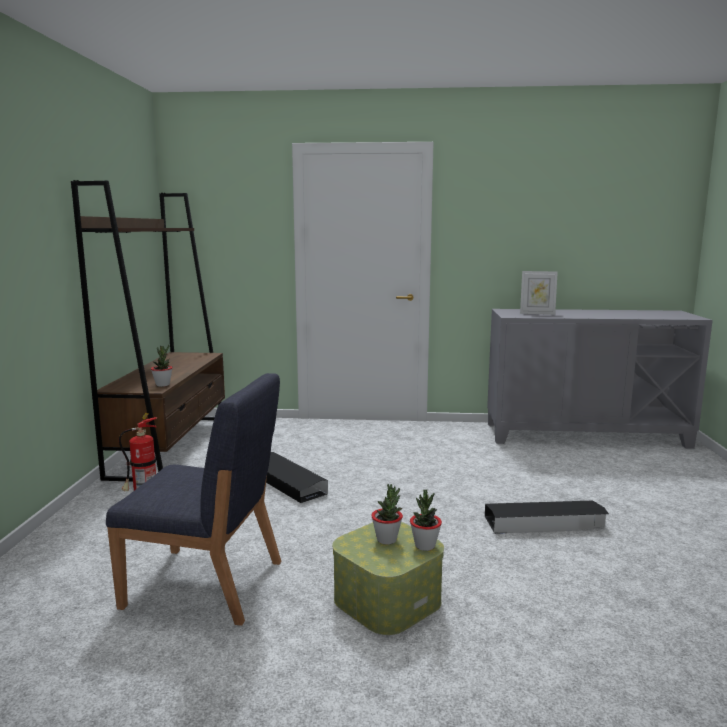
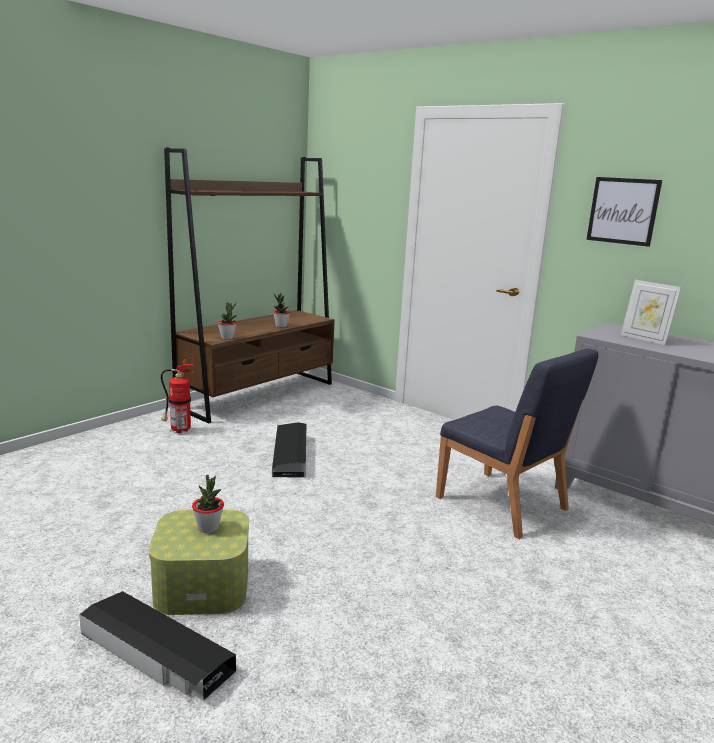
camera: 35 degrees right, 5 degrees up
(206, 584) = (114, 512): blue chair -> blue chair (502, 504)
(425, 546) = (225, 547): potted plant -> potted plant (281, 326)
(491, 222) = (623, 211): none -> picture
(545, 523) = (458, 589): black storage box -> black storage box (156, 653)

